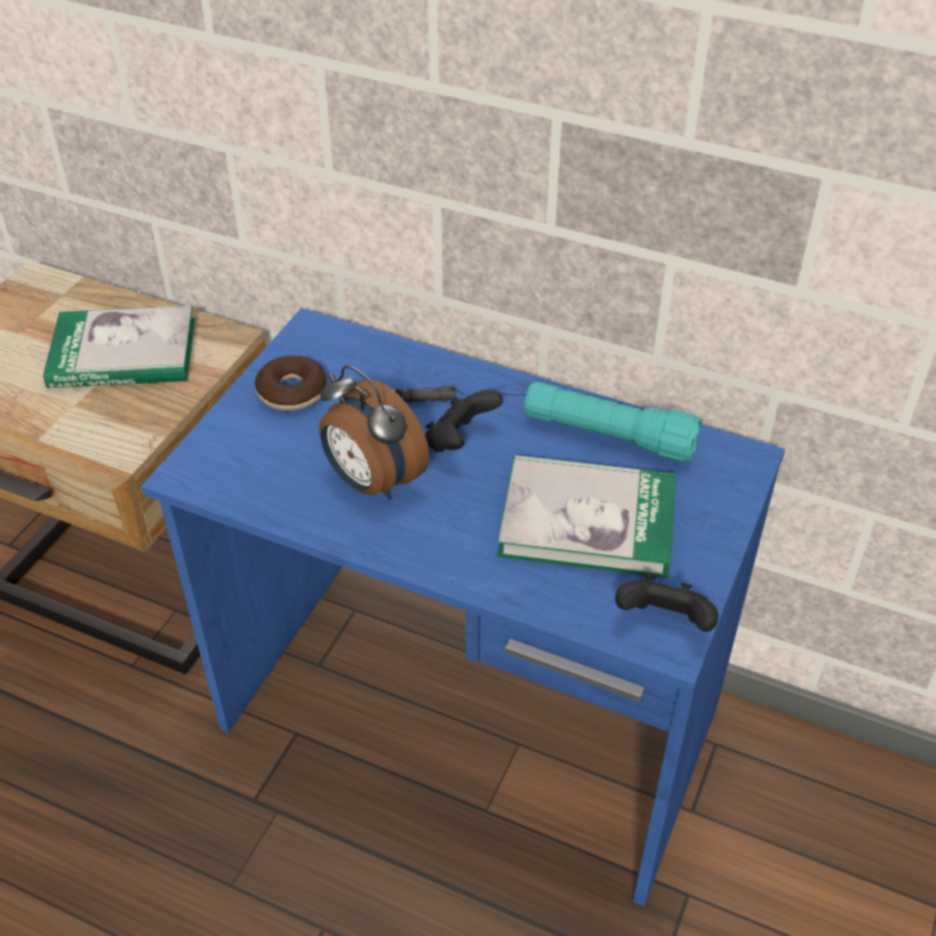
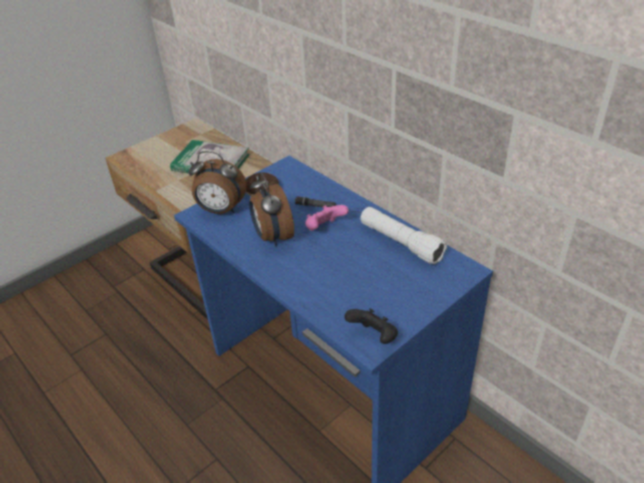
camera: 25 degrees right, 5 degrees down
(235, 453) = (221, 210): none -> alarm clock
(459, 441) = (324, 228): black game controller -> pink game controller
(587, 520) = (365, 279): book -> none
(609, 436) = (400, 243): turquoise flashlight -> white flashlight

